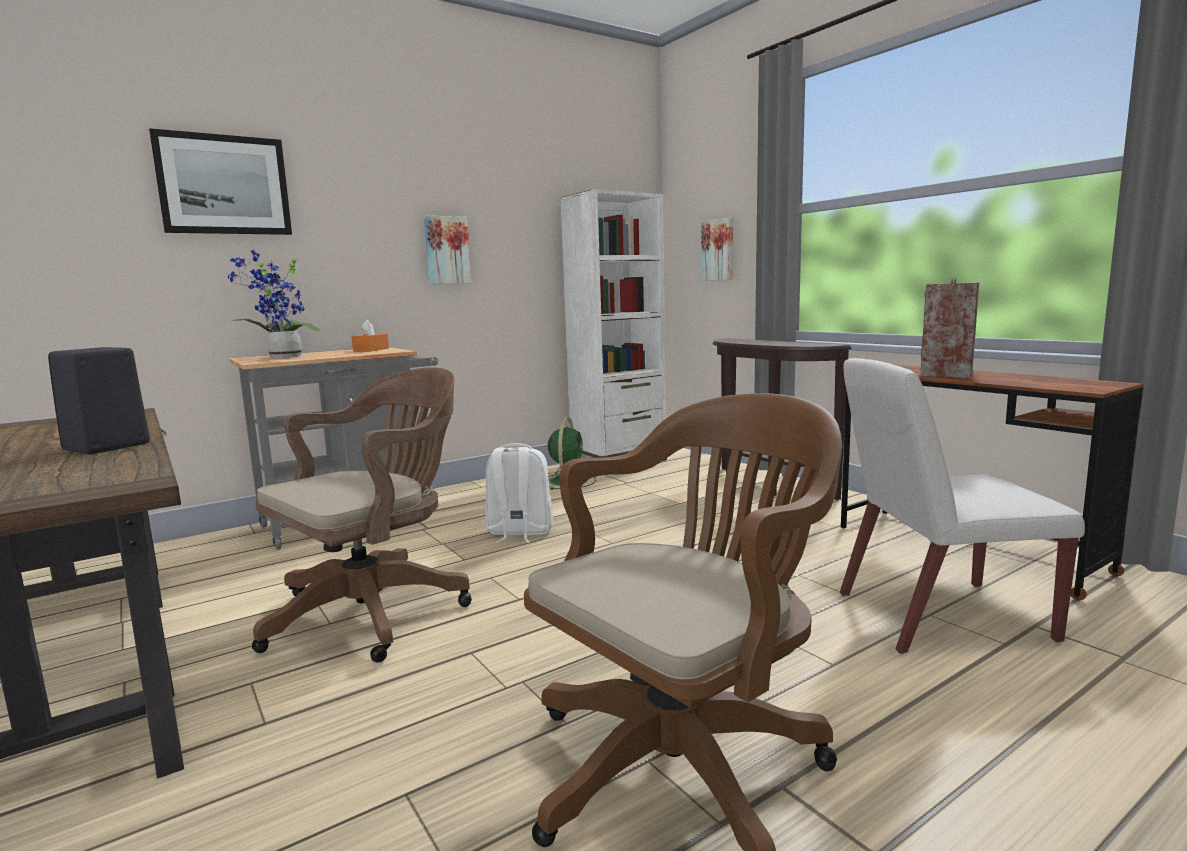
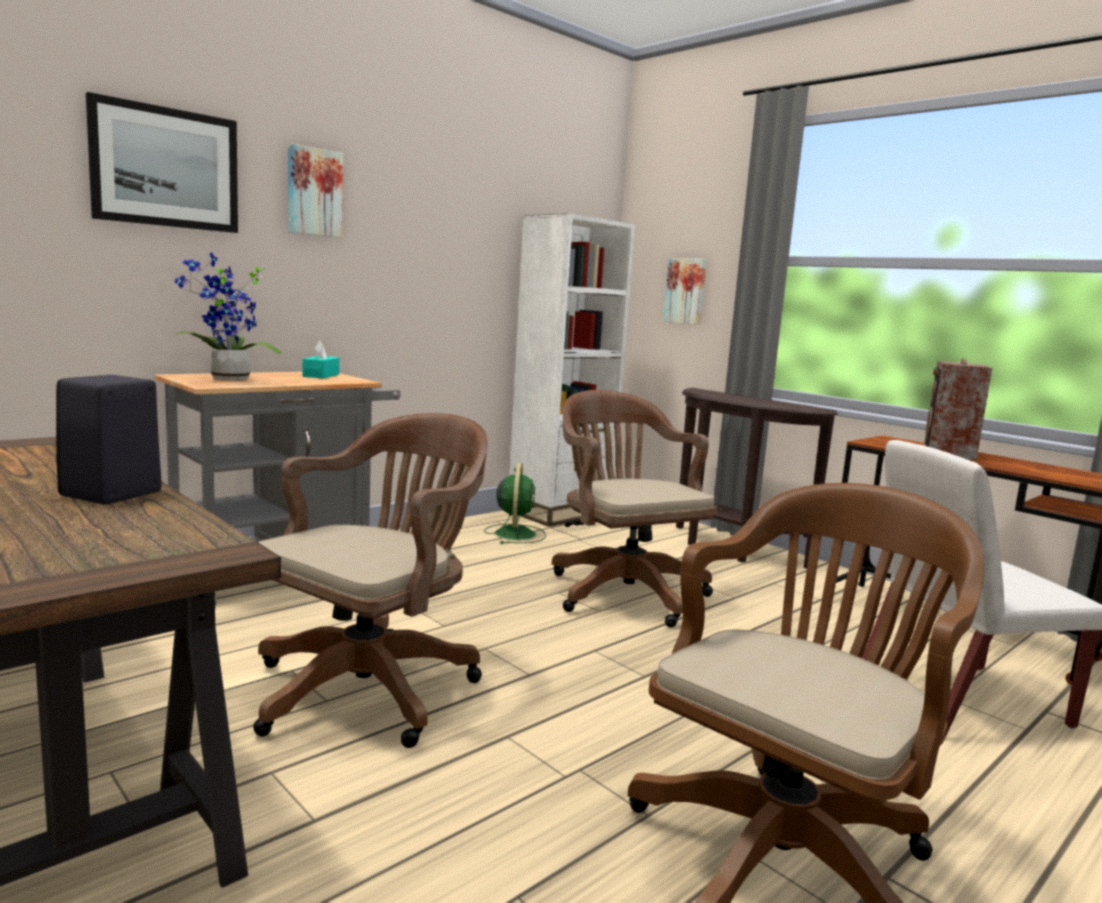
camera: 10 degrees left, 0 degrees up
(371, 350) = (321, 375): orange tissue box -> turquoise tissue box
(447, 250) = (401, 264): picture -> picture (314, 192)
(519, 532) = (490, 594): white backpack -> none
(643, 525) = (622, 590): none -> brown office chair

